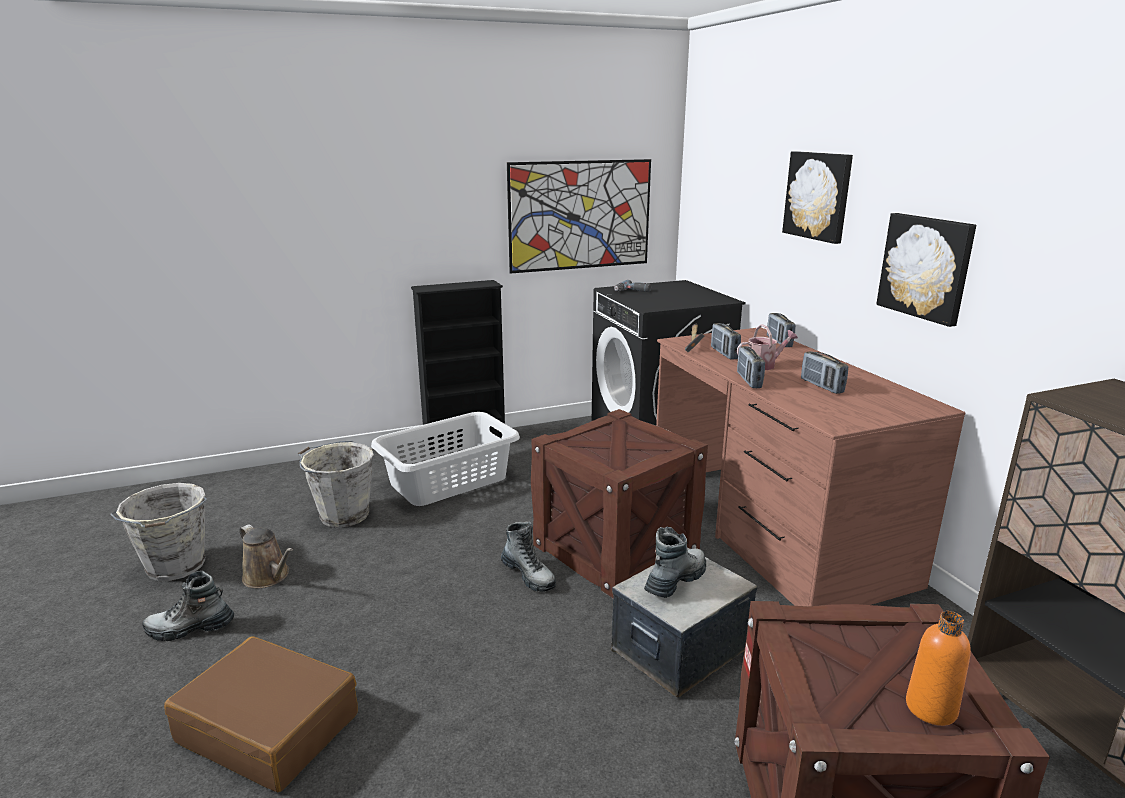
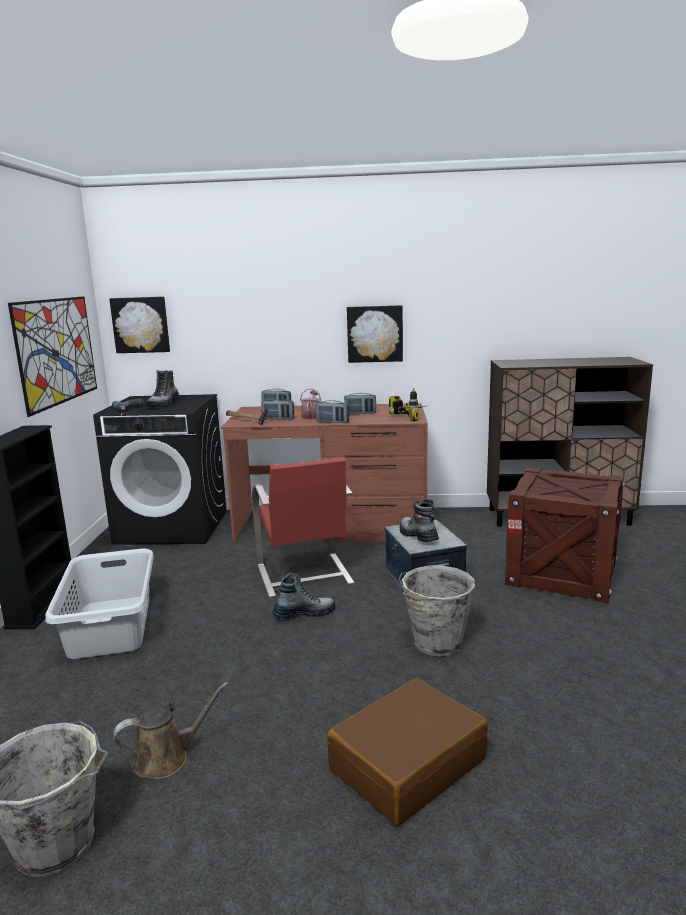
camera: 65 degrees left, 5 degrees down
(190, 628) = (215, 824): boot -> boot (164, 404)
(342, 515) = (95, 697): grey bucket -> grey bucket (436, 643)
(615, 548) = (304, 575): crate -> red chair
(818, 196) = (277, 305): picture -> picture (141, 325)
(858, 421) = (414, 416): none -> power drill
(931, 708) = (593, 485): orange bottle -> none

